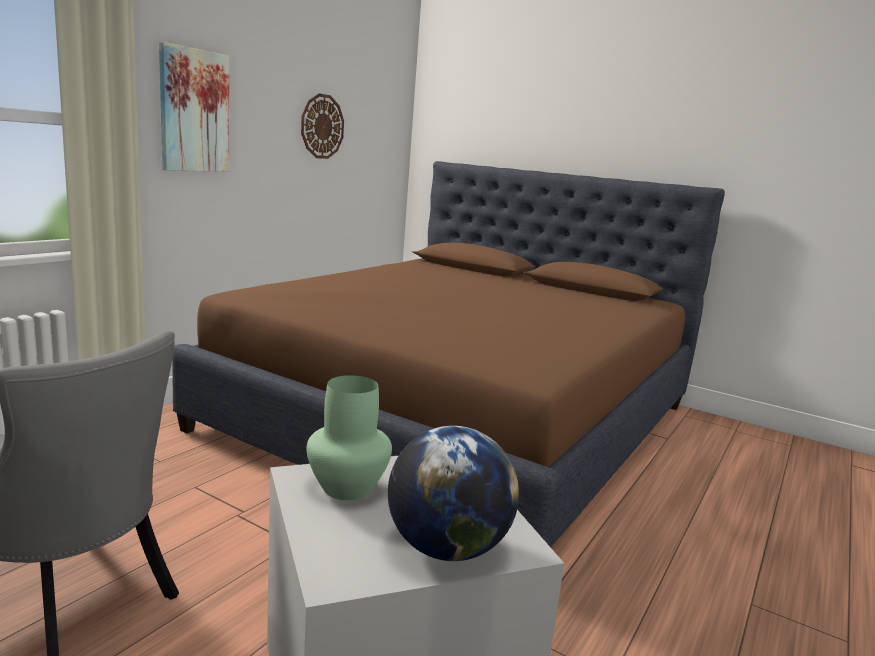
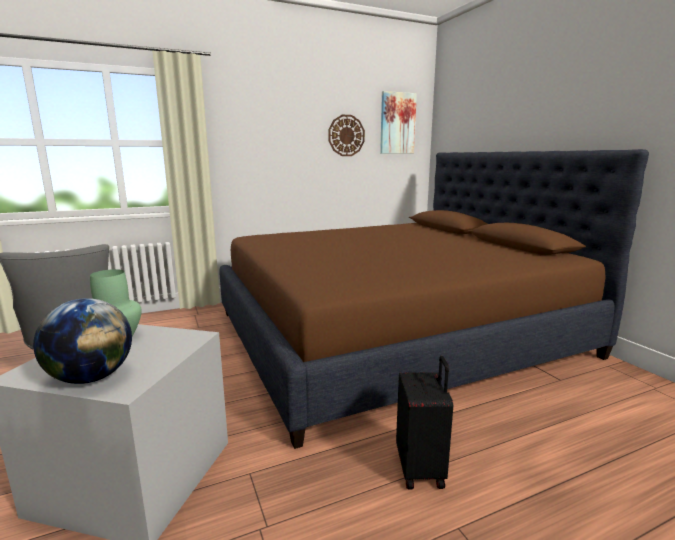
camera: 35 degrees right, 0 degrees up
(194, 111) = (248, 133): picture -> picture (397, 123)
(666, 563) = (421, 469): none -> black suitcase

